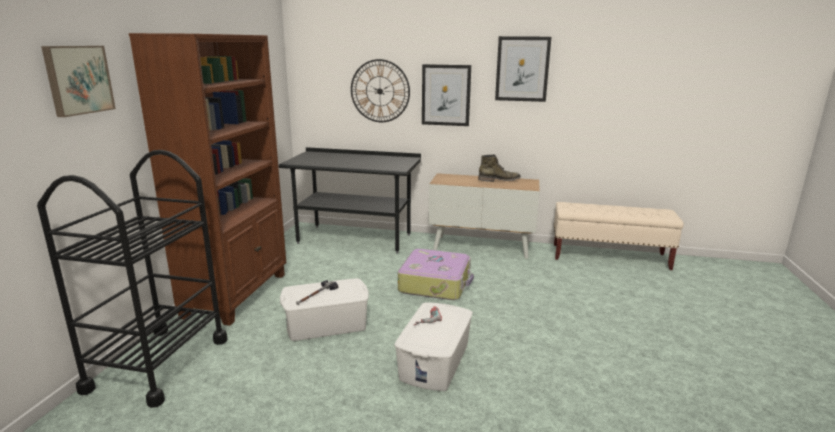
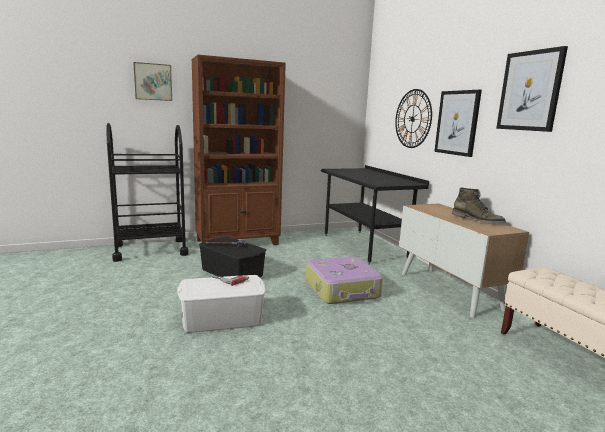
camera: 55 degrees right, 5 degrees down
(326, 325) = (232, 272): white storage box -> black storage box

